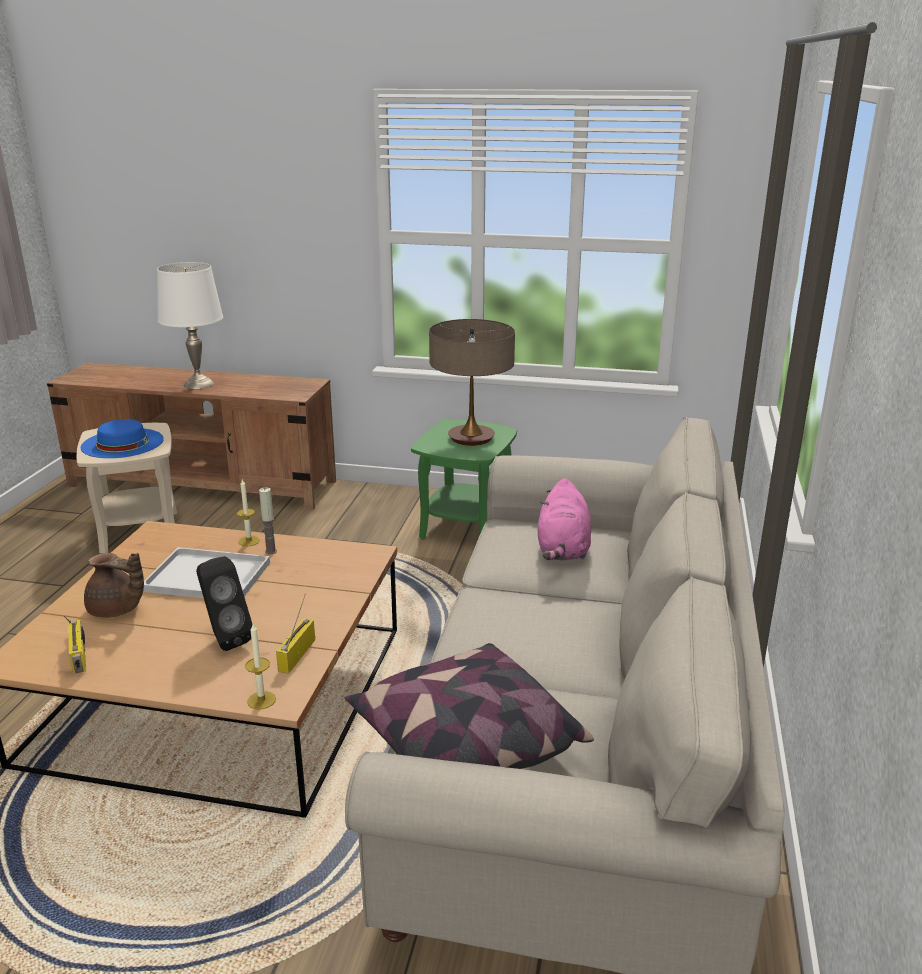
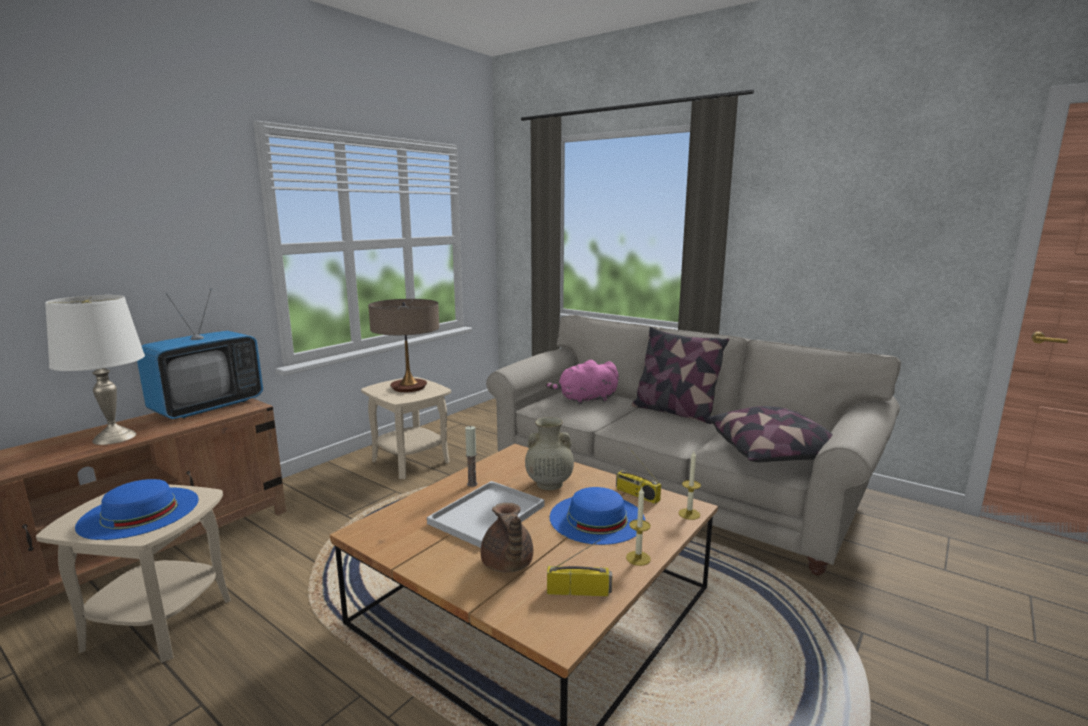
camera: 65 degrees left, 10 degrees down
(116, 610) = (507, 565): brown teapot -> brown teapot turned 120 degrees clockwise
(225, 639) = (597, 518): black speaker -> blue hat
(249, 541) = (443, 490): candle -> candle (638, 558)
(283, 384) = (208, 407): none -> television
(294, 592) = (548, 484): none -> beige vase
(464, 528) = (410, 461): green side table -> beige side table
(563, 550) = (585, 400): pink plush toy -> pink plush toy turned 135 degrees clockwise
(599, 633) = (674, 412): none -> pillow

